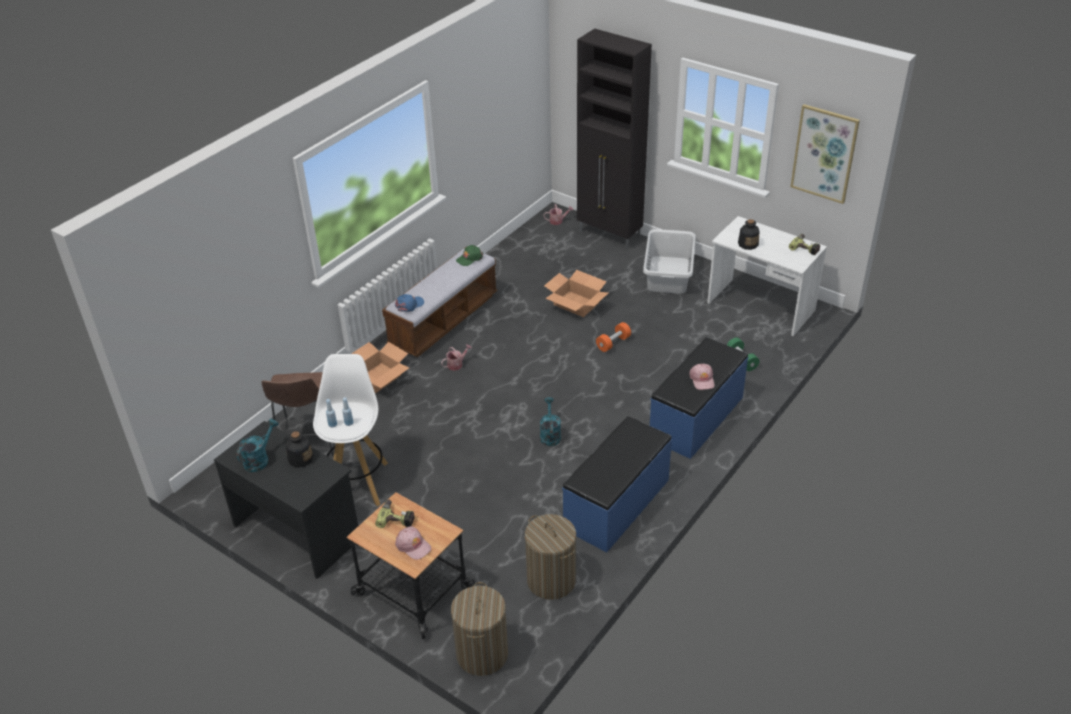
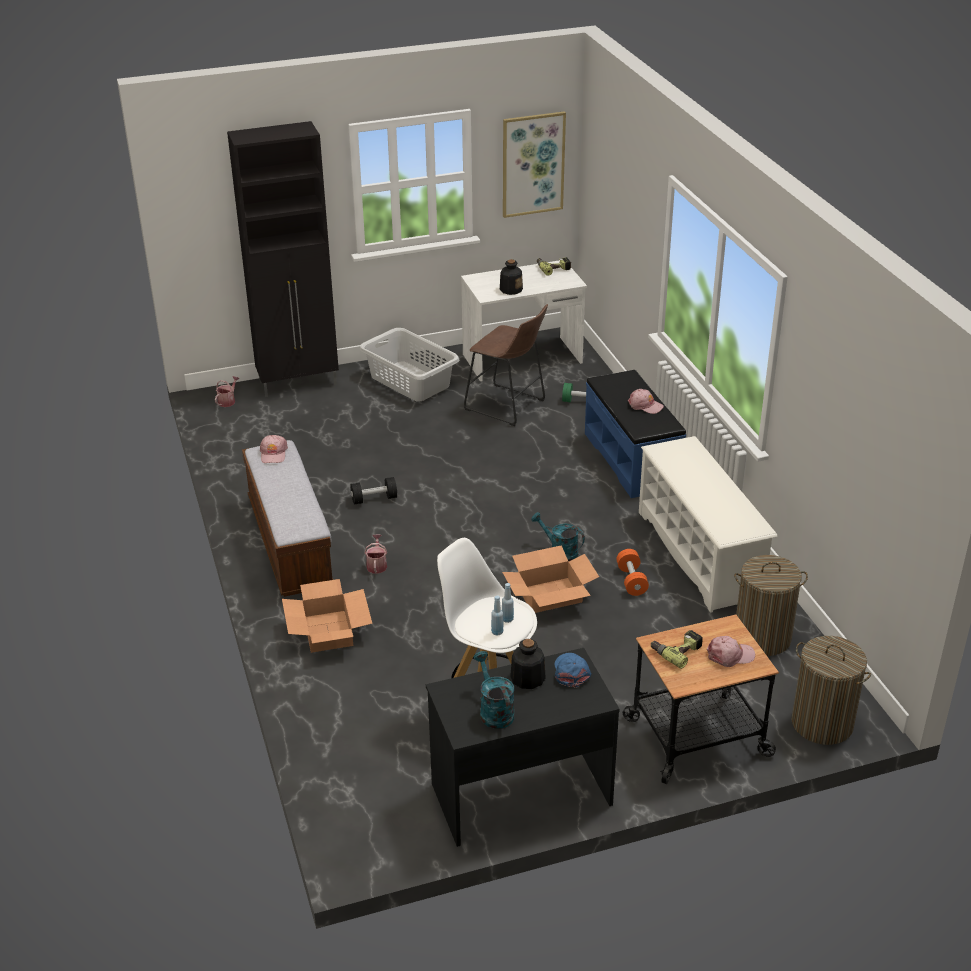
camera: 55 degrees left, 5 degrees down
(308, 441) = (374, 727): brown stool -> brown stool (508, 406)
(409, 305) = (300, 524): blue cap -> blue cap (571, 672)
(469, 258) = (273, 453): green cap -> pink cap
(521, 328) = (374, 499): none -> black dumbbell
(576, 304) = (380, 450): cardboard box -> cardboard box (550, 595)
(613, 343) = (470, 456): orange dumbbell -> orange dumbbell (631, 581)
(617, 504) = (699, 554): blue bench -> white shoe rack

